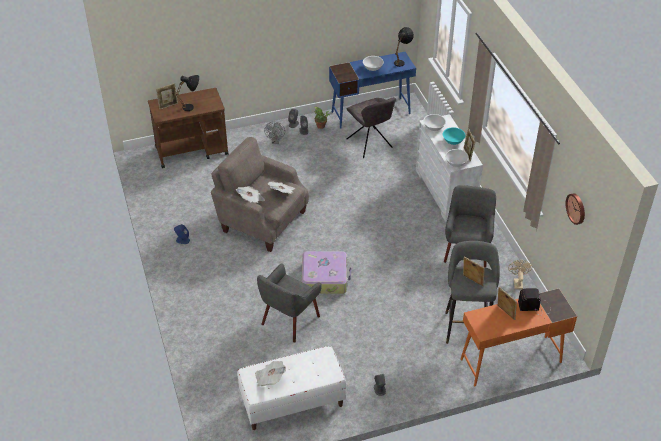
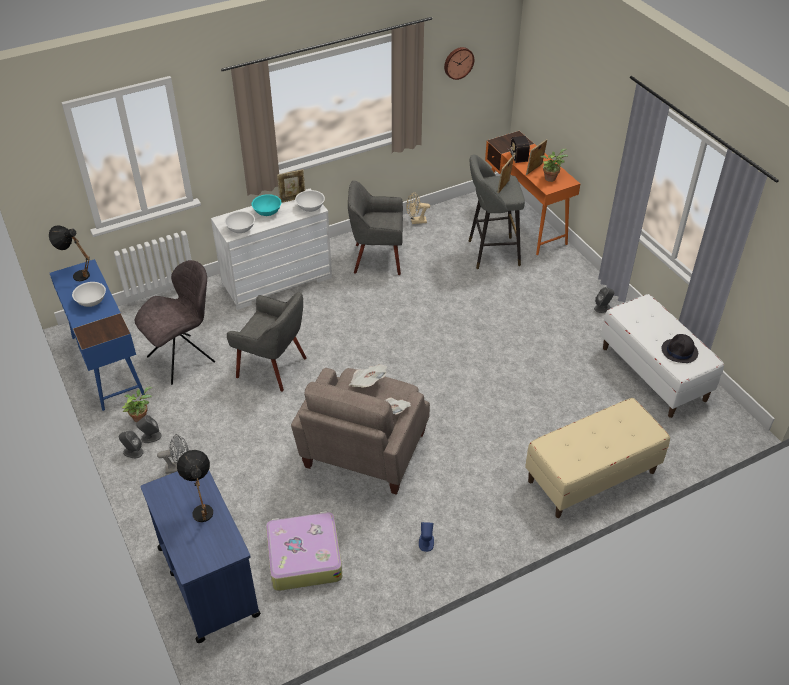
camera: 100 degrees left, 0 degrees up
(168, 105) = (198, 545): picture frame -> none
(192, 151) = (208, 580): brown cart -> blue cart
(203, 333) = (591, 477): none -> beige bench
(270, 378) = (679, 351): newspaper -> black hat
(289, 320) = (536, 394): grey armchair -> grey armchair (273, 367)
(325, 277) = (455, 371): suitcase -> suitcase (304, 557)
(491, 321) = (550, 177): none -> potted plant

